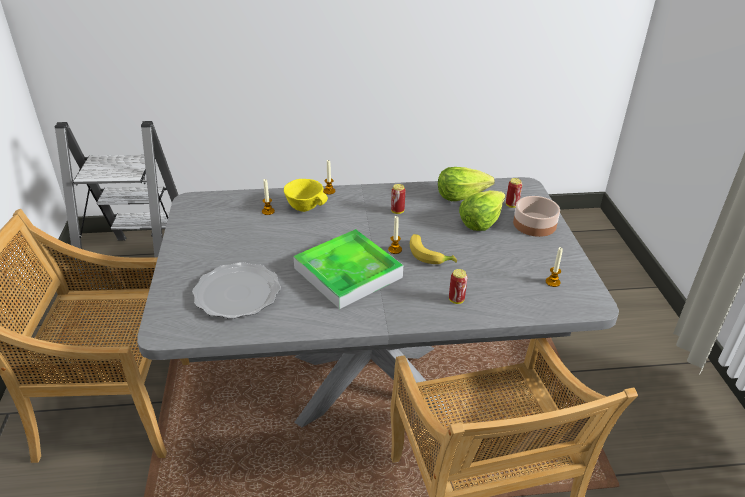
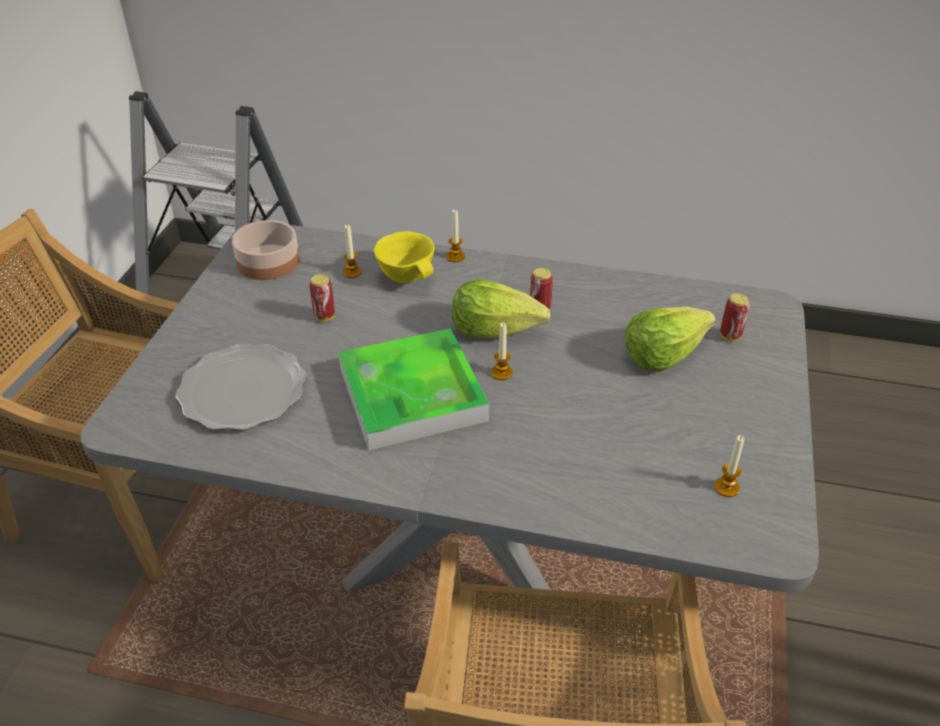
camera: 20 degrees right, 5 degrees up
(430, 255) = (551, 393): banana -> none
(456, 300) = (550, 479): can -> can (324, 317)
(461, 195) = (655, 303): lettuce -> lettuce (495, 329)
(533, 224) = (749, 377): bowl -> bowl (267, 261)

